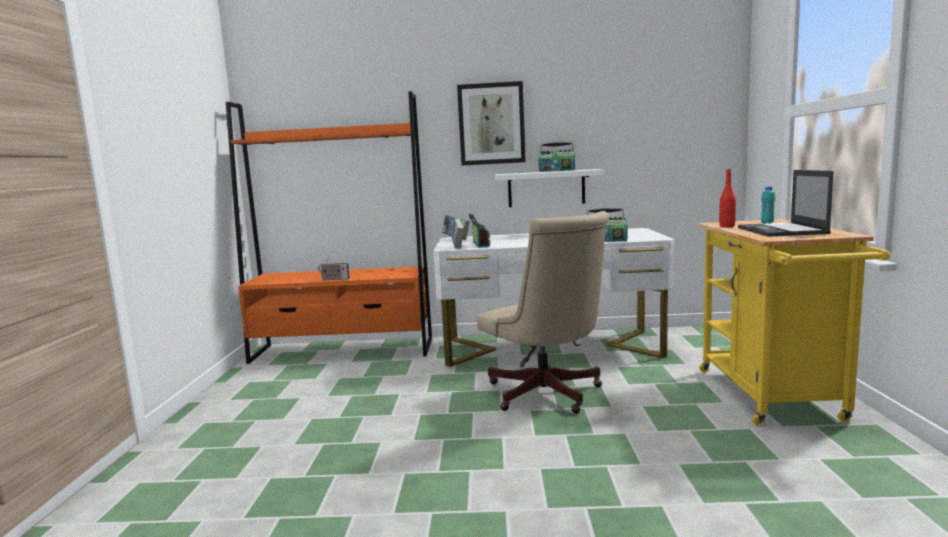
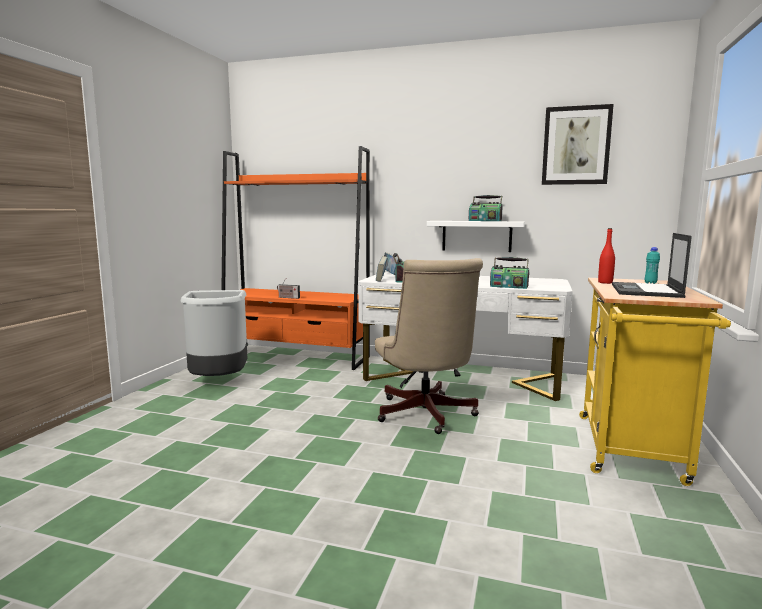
camera: 15 degrees right, 0 degrees up
(268, 395) = (218, 382): none -> grey trash can
(491, 124) = (432, 176): picture -> picture (576, 146)

